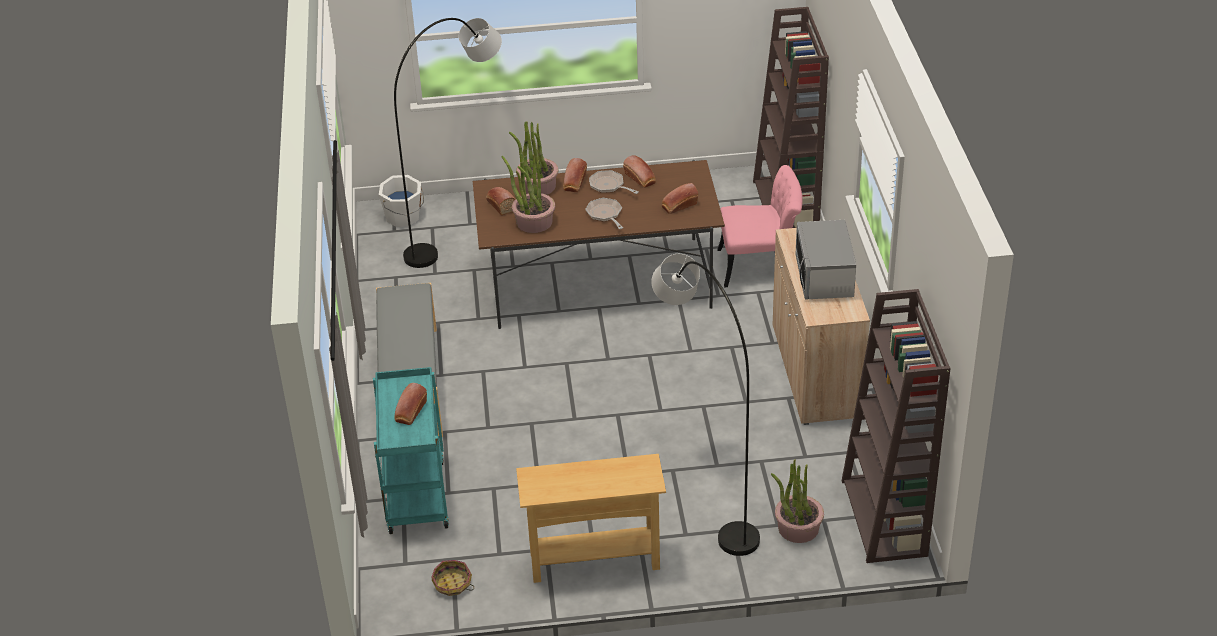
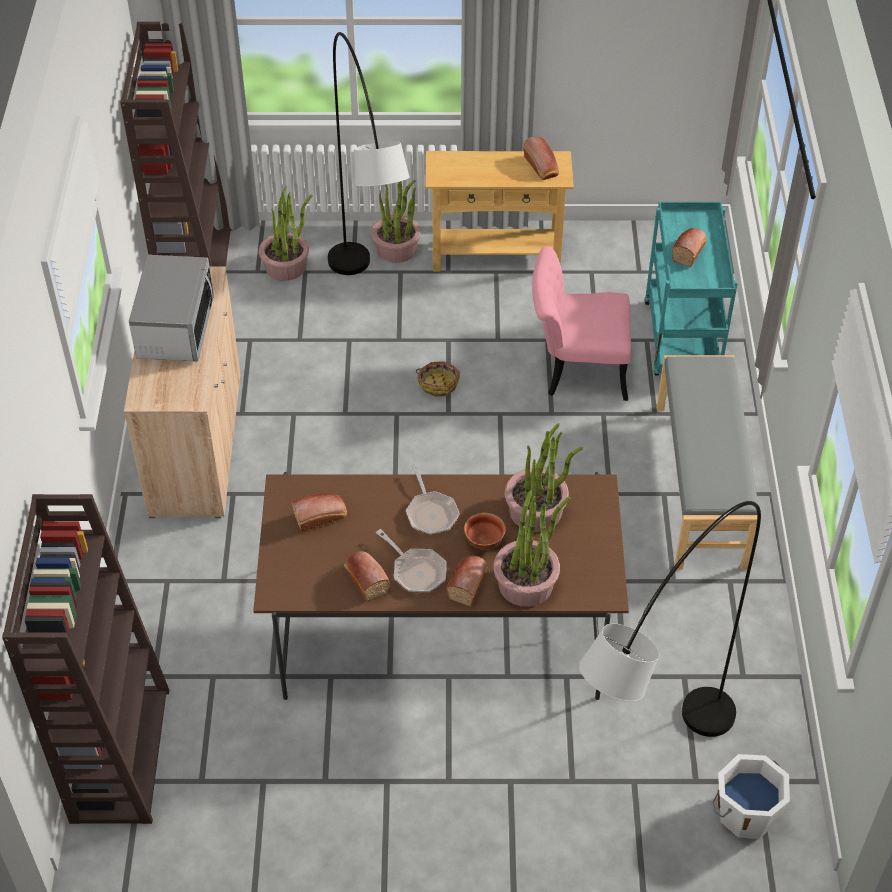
camera: 175 degrees left, 10 degrees up
(452, 584) = (637, 248): basket -> basket (438, 384)
(500, 205) = (585, 551): bread -> bread (541, 167)
(567, 204) = (483, 540): none -> bowl
(694, 558) = (397, 249): none -> potted plant
(760, 266) = (204, 629): pink chair -> pink chair (576, 369)

